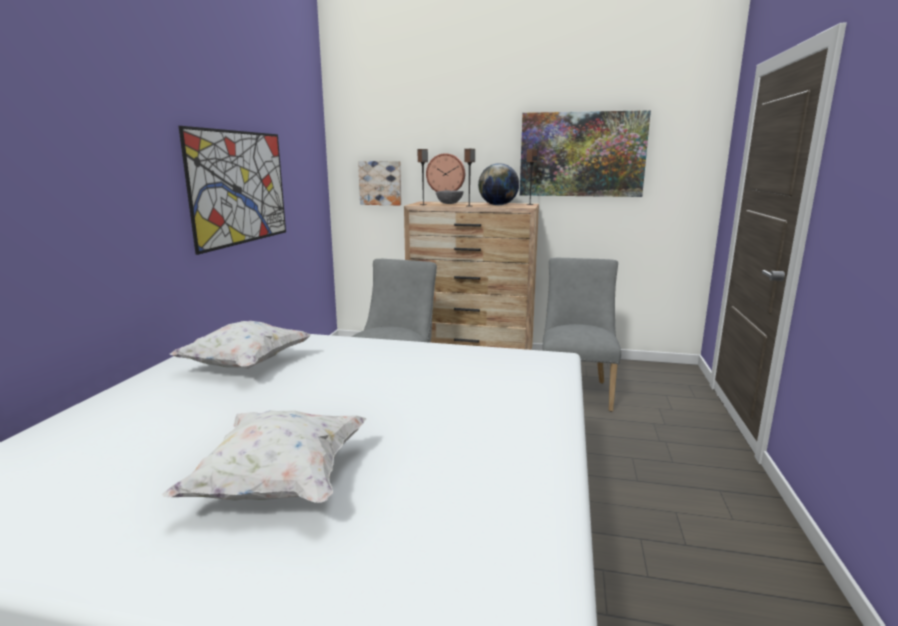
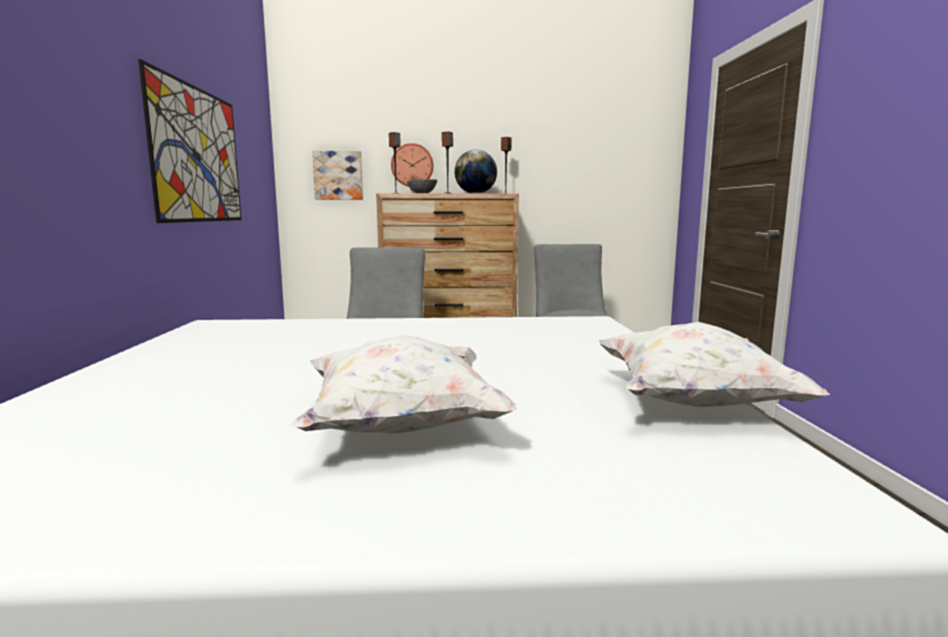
camera: 15 degrees left, 5 degrees down
(245, 365) = (249, 344): white pillow -> white pillow (694, 403)
(582, 154) = (551, 146): picture -> none

